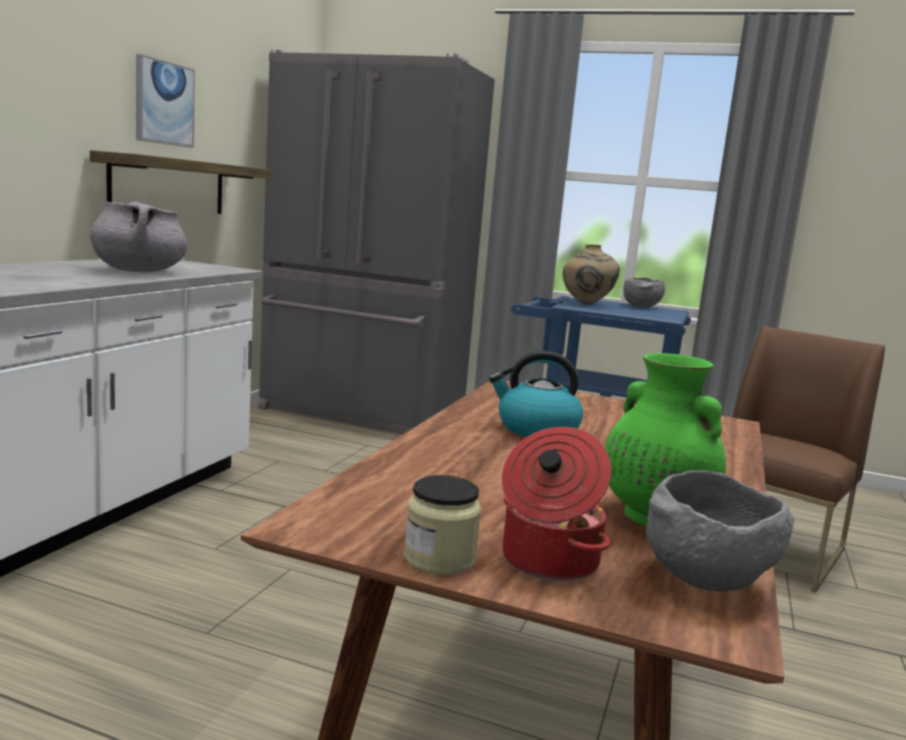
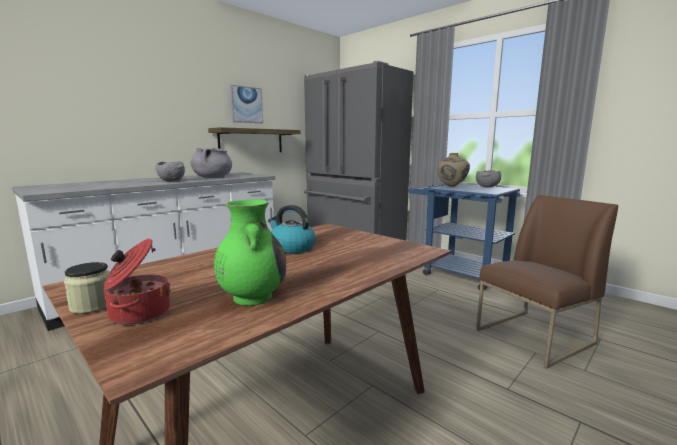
camera: 25 degrees right, 0 degrees up
(707, 580) = (200, 335): grey bowl -> grey bowl (172, 181)

